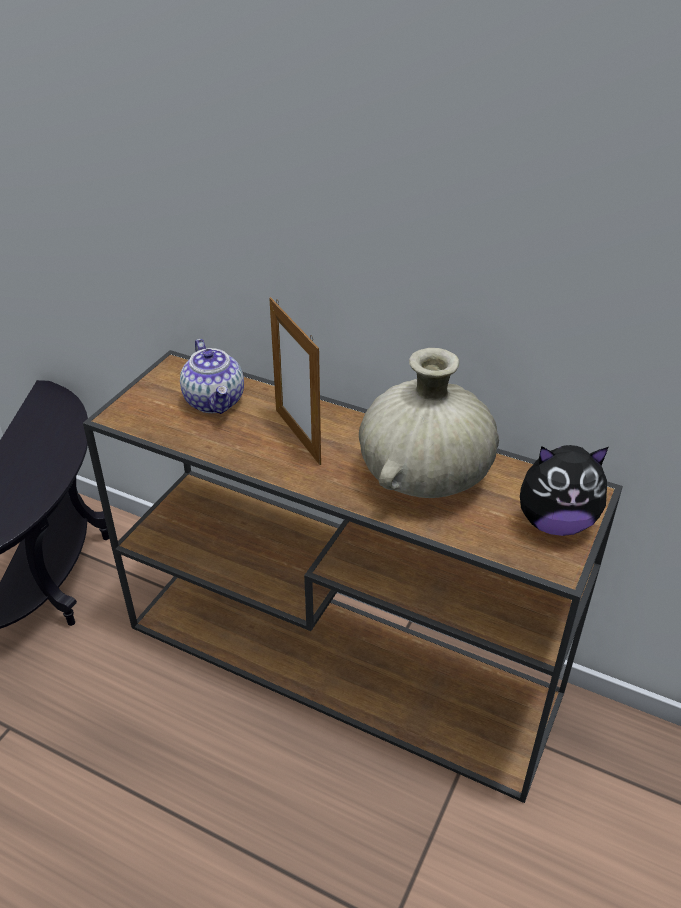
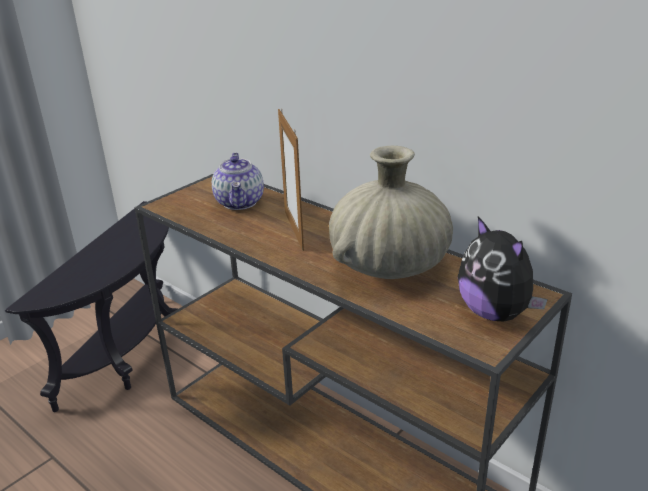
camera: 15 degrees right, 10 degrees down
(555, 522) = (495, 313): plush toy -> plush toy turned 45 degrees clockwise

